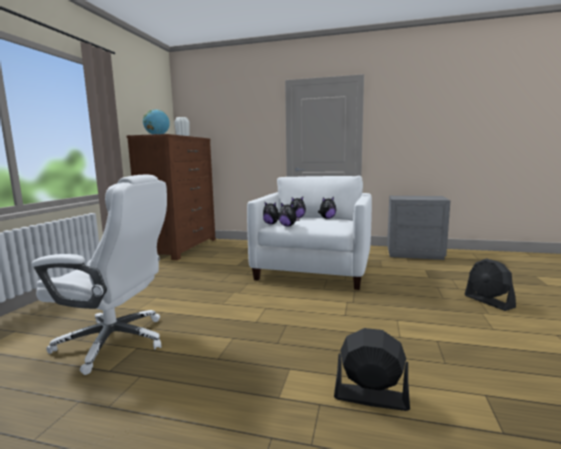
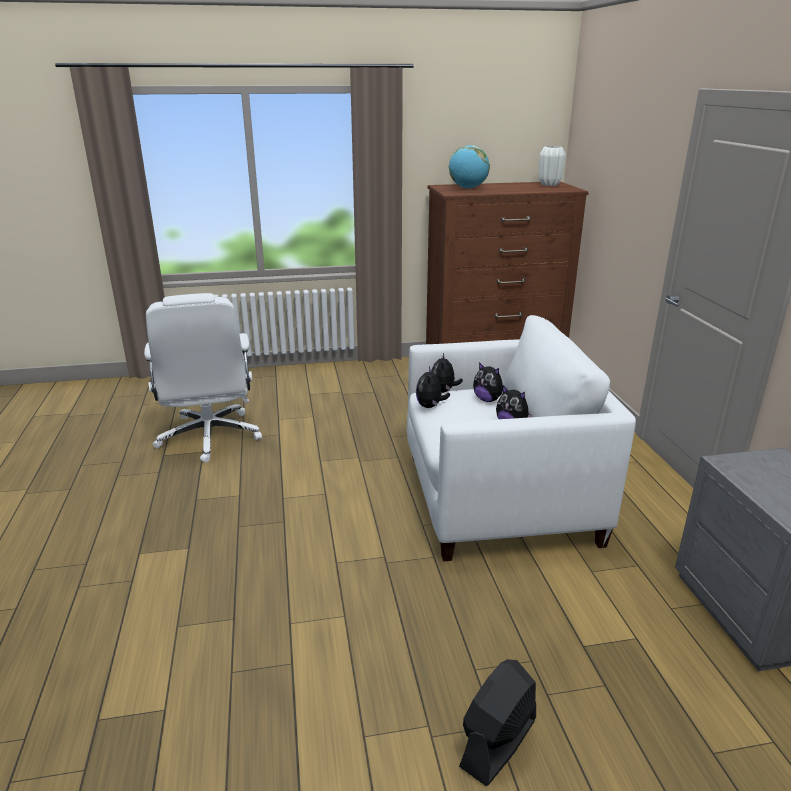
camera: 65 degrees right, 15 degrees up
(370, 396) = (148, 612): black fan -> none

